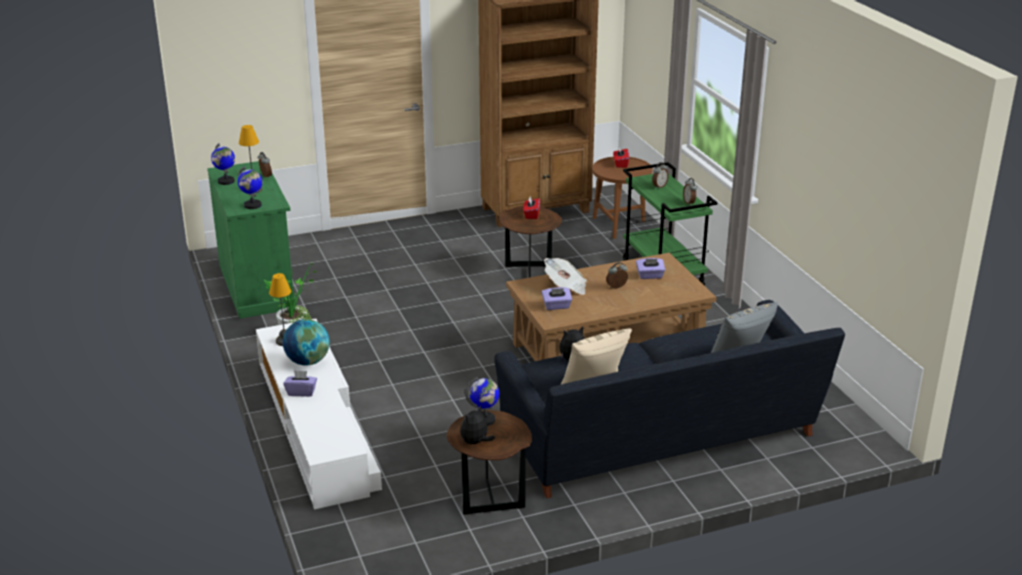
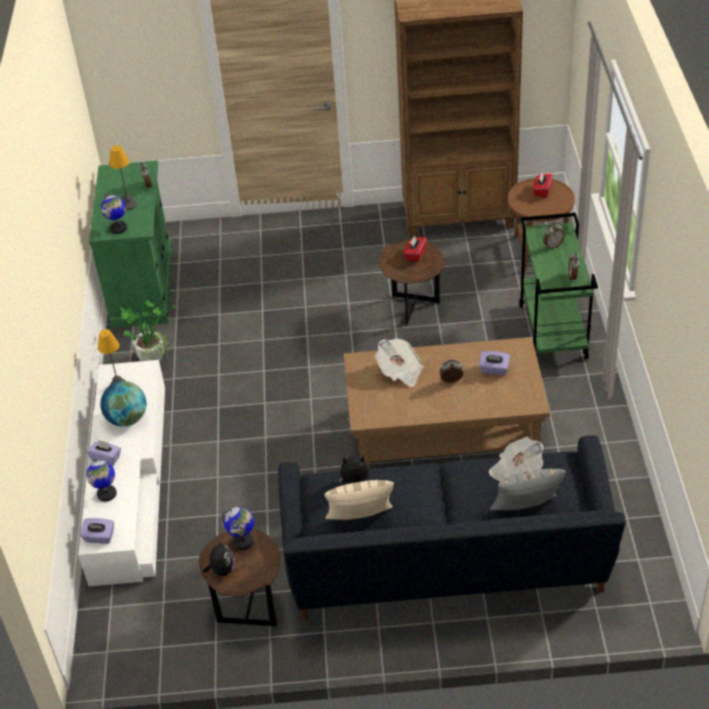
camera: 20 degrees right, 15 degrees up
(226, 181) = (107, 188): globe -> globe (106, 494)
(475, 442) = (222, 570): plush toy -> plush toy turned 120 degrees clockwise
(556, 306) = (378, 398): purple tissue box -> purple tissue box (99, 537)
(714, 333) = (516, 472): none -> newspaper

